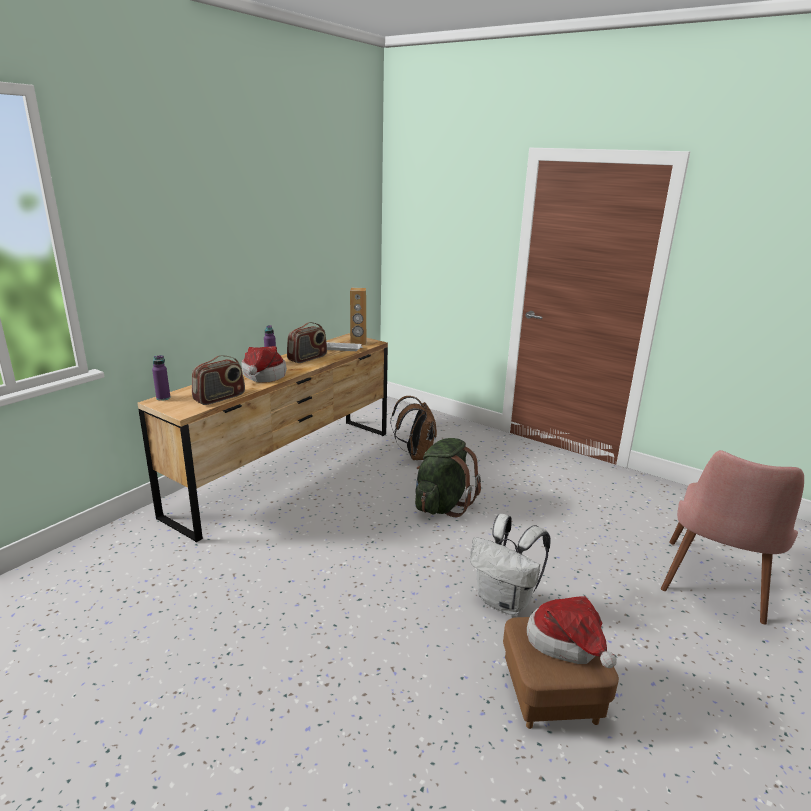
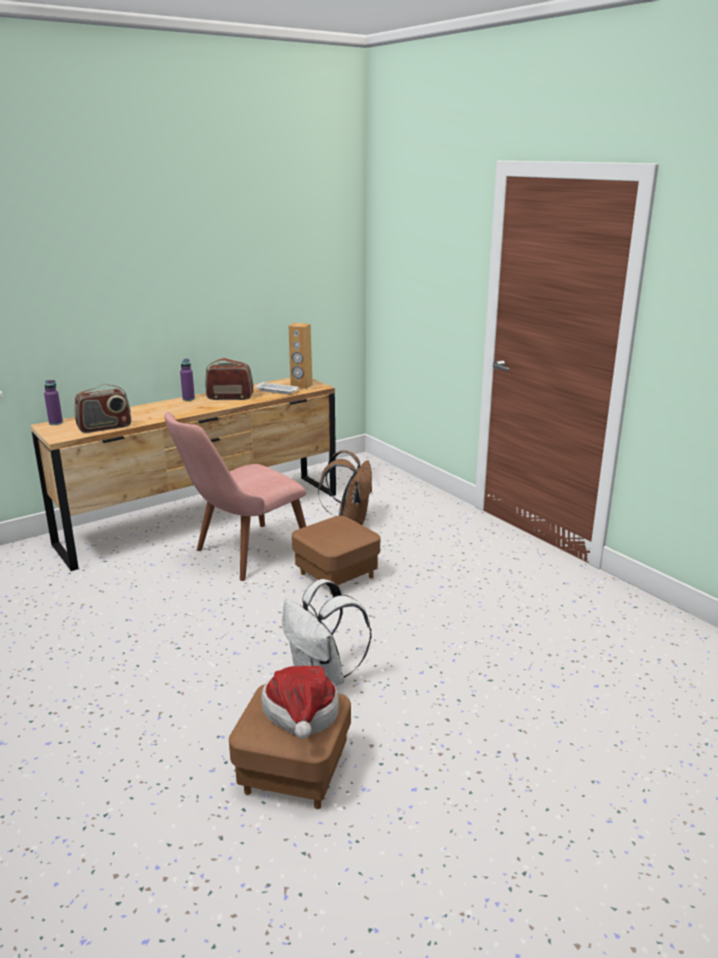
camera: 20 degrees right, 0 degrees up
(263, 376) = (166, 411): hat -> none
(307, 358) = (230, 397): radio -> radio turned 150 degrees counterclockwise
(442, 505) = (336, 575): green backpack -> brown ottoman
(714, 589) = (584, 716): pink chair -> pink chair (241, 556)

